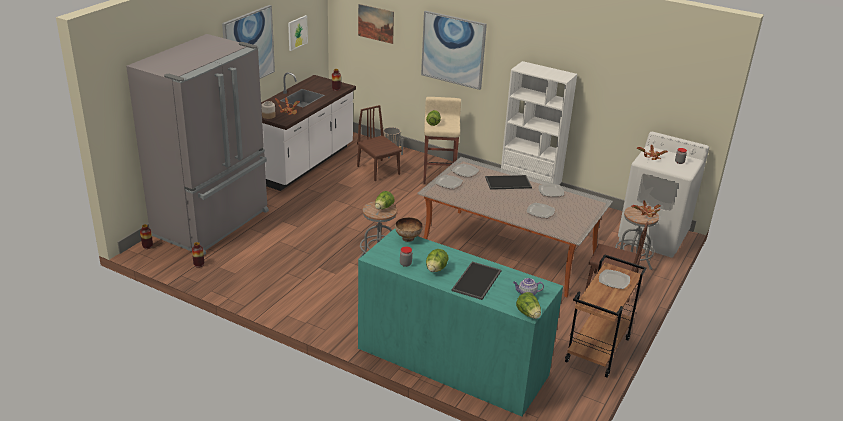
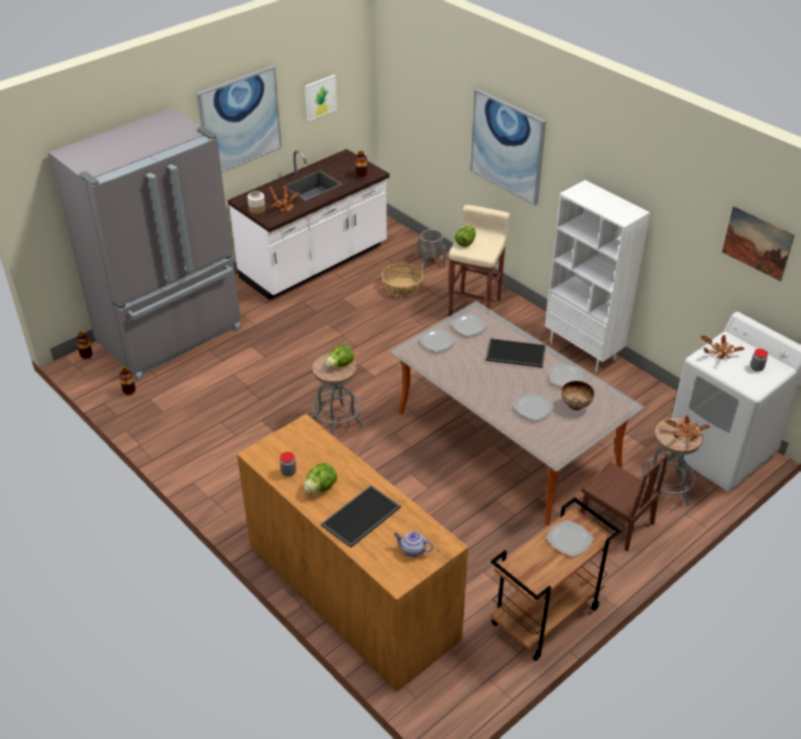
camera: 20 degrees right, 10 degrees up
(376, 23) = (423, 94): picture -> picture (757, 243)
(378, 170) = (402, 286): brown chair -> basket
(408, 238) = (313, 433): bowl -> bowl (576, 406)
(452, 361) = (351, 591): turquoise dresser -> brown dresser
(528, 314) = (396, 583): lettuce -> none

